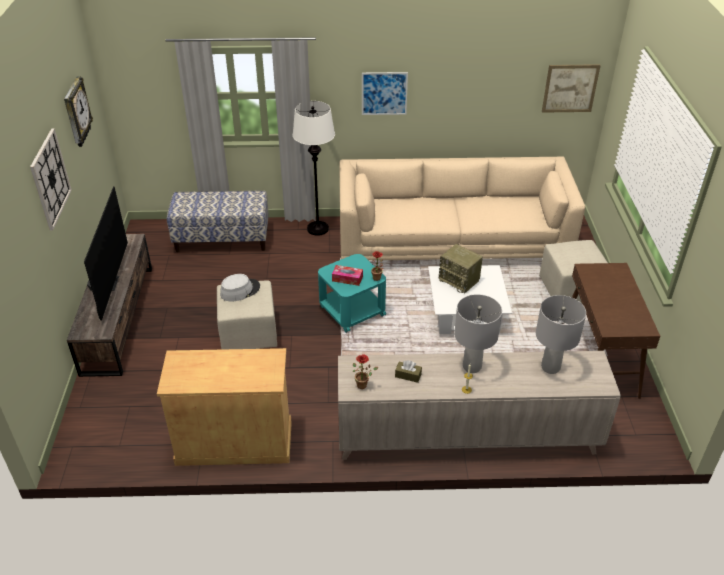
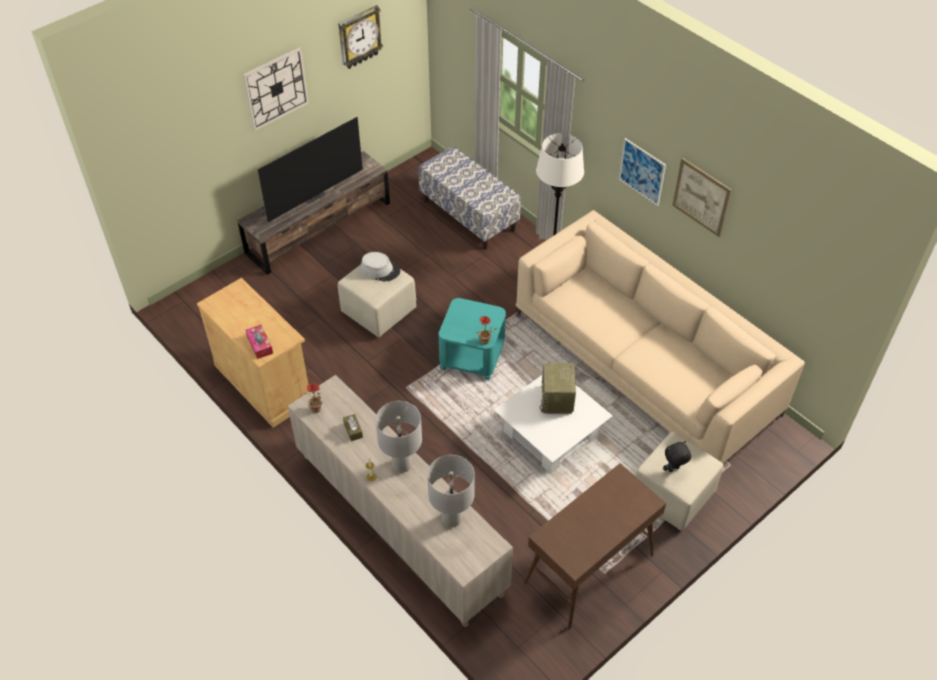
camera: 50 degrees right, 10 degrees up
(347, 279) = (463, 323): tissue box -> tissue box (260, 345)
(570, 88) = (824, 291): picture -> picture (701, 197)
(580, 259) = (674, 469): none -> black plush toy

